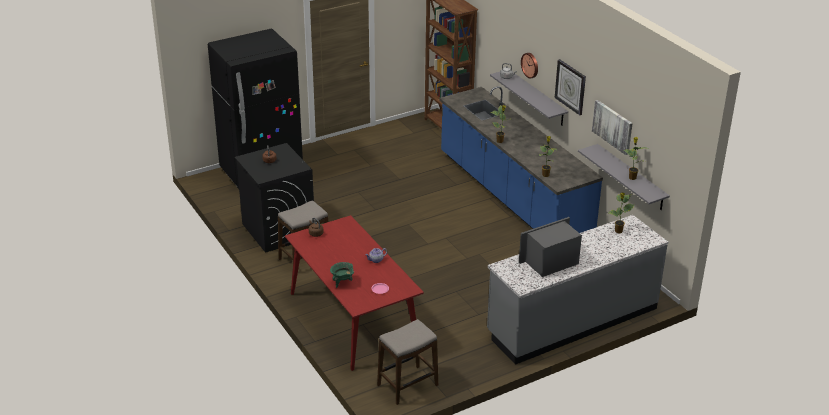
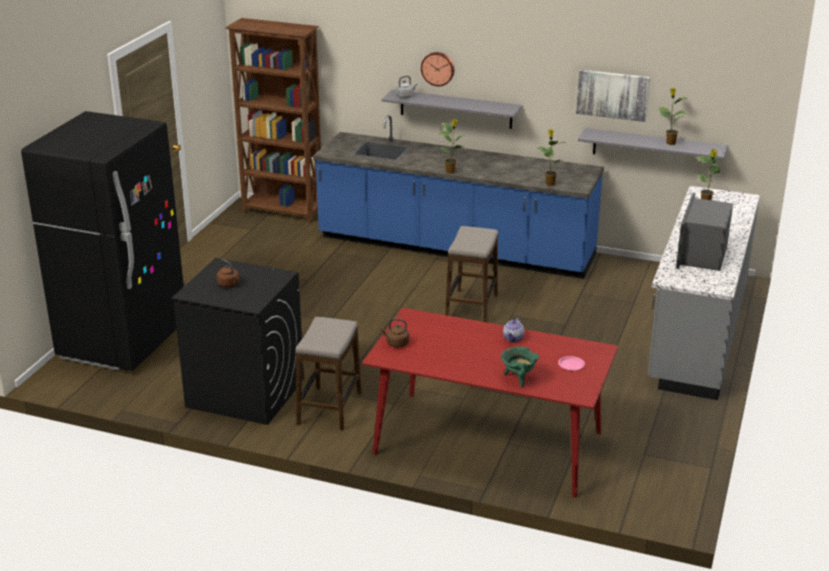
camera: 40 degrees left, 5 degrees down
(408, 385) = (657, 479): stool -> stool (472, 306)
(570, 87) = (524, 70): wall clock -> none

